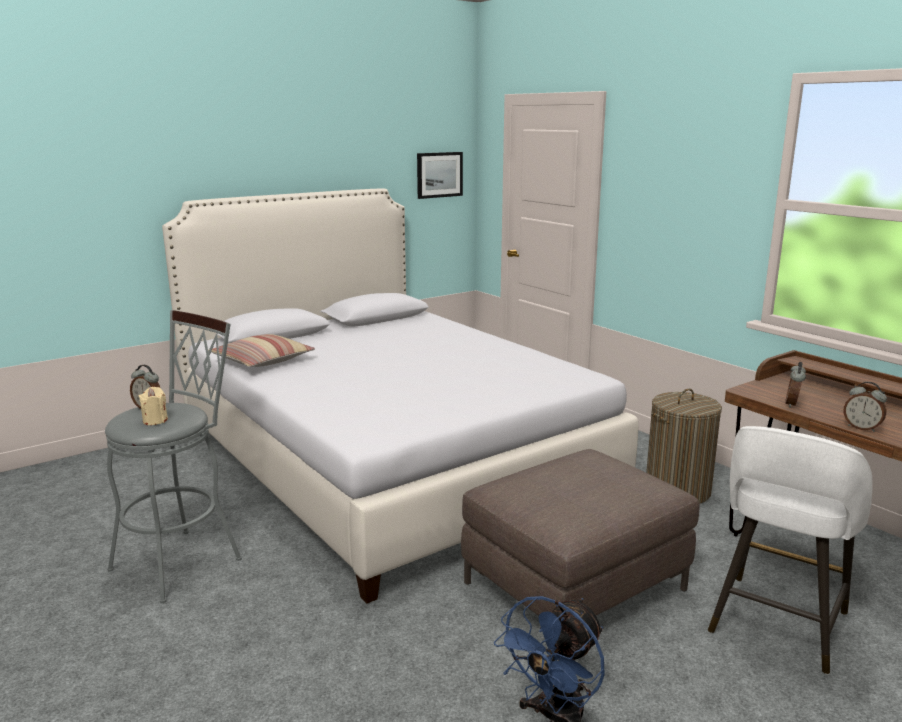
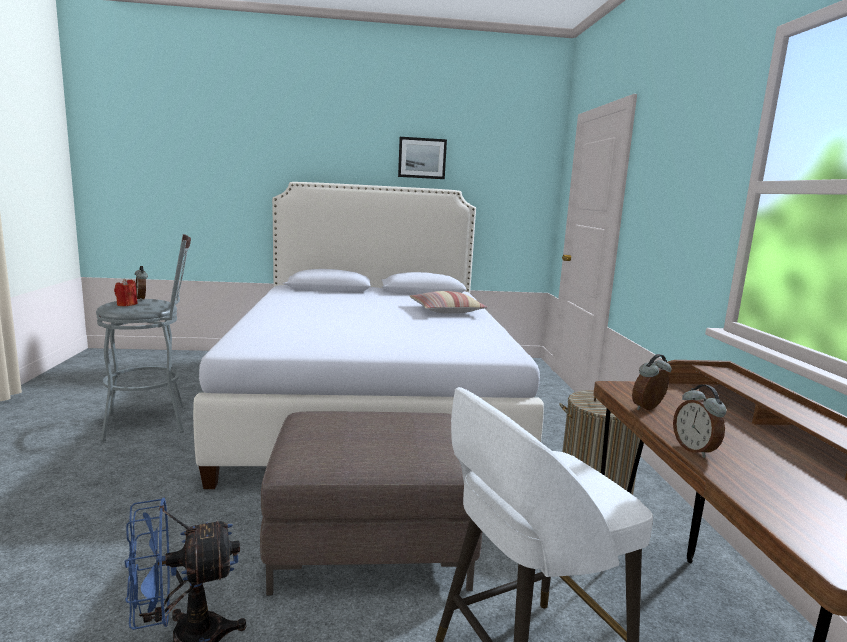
camera: 30 degrees right, 5 degrees down
(155, 420) = (127, 304): beige candle -> red candle
(262, 361) = (288, 298): pillow -> pillow (446, 311)
(439, 174) = (518, 185): picture -> picture (422, 158)

